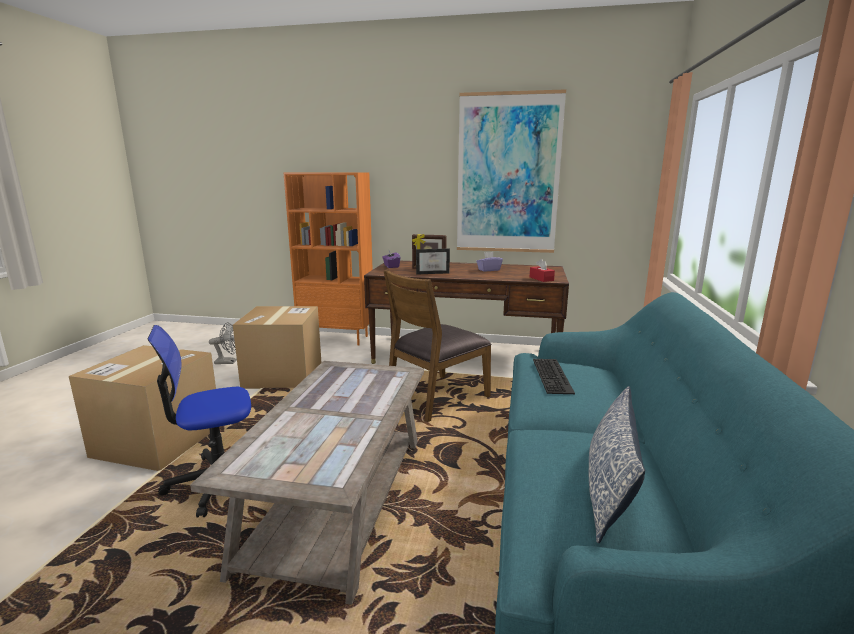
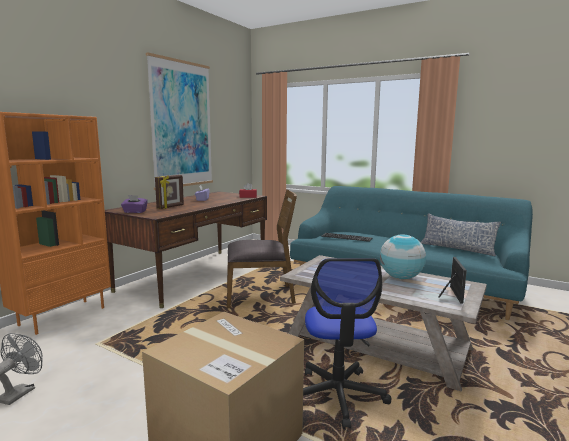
camera: 70 degrees left, 5 degrees down
(283, 375) = (128, 353): cardboard box -> none
(348, 426) = (401, 277): none -> globe
(432, 273) = (187, 207): picture frame -> picture frame (451, 294)
(436, 398) = (260, 296): brown chair -> brown chair turned 75 degrees counterclockwise

